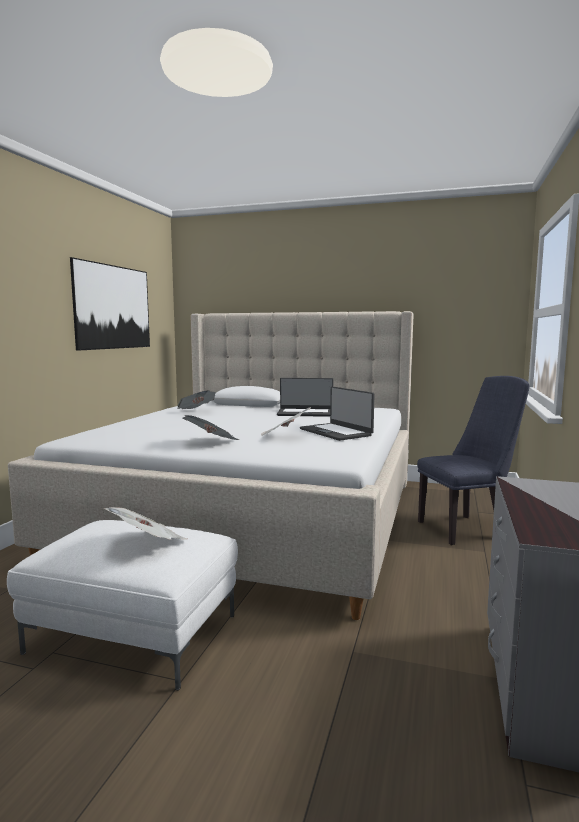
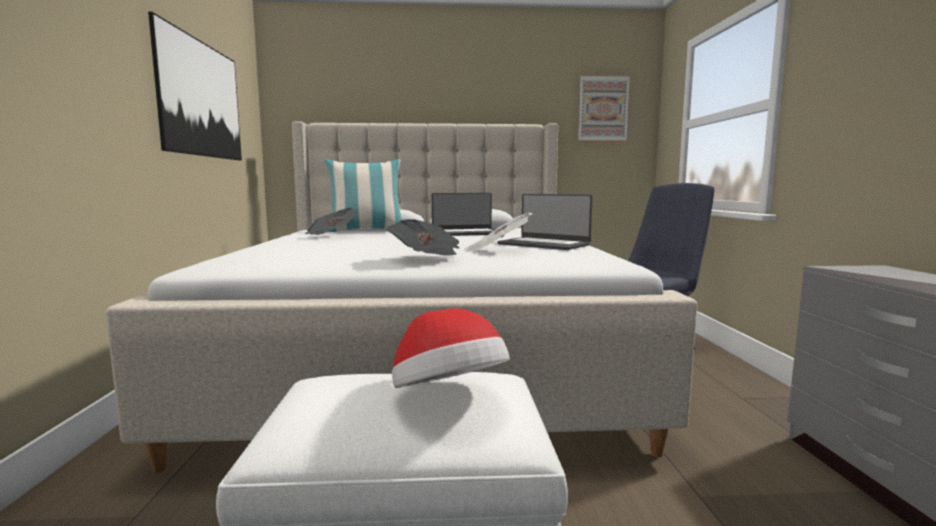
camera: 20 degrees left, 0 degrees up
(148, 543) = (448, 397): newspaper -> hat
(232, 406) = (367, 231): none -> pillow
(467, 294) = (603, 108): none -> picture

